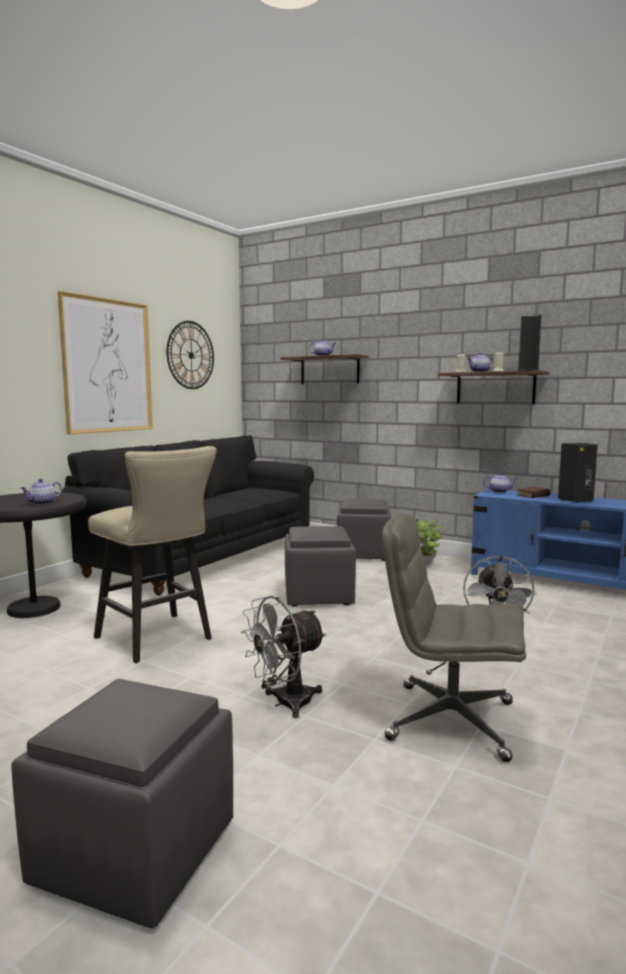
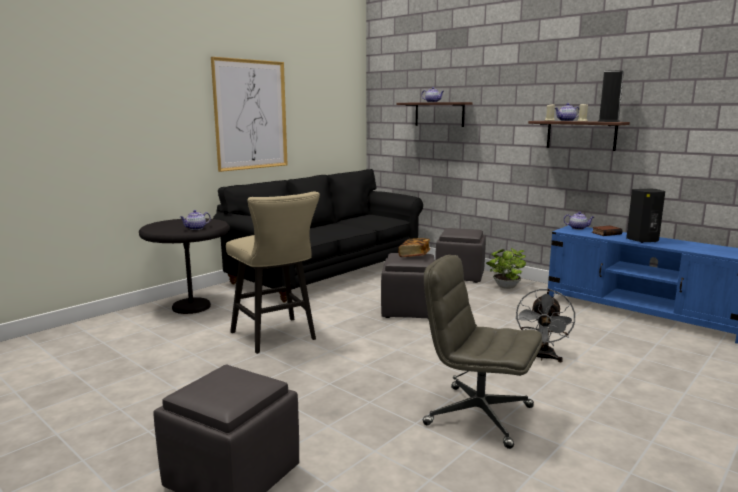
camera: 10 degrees right, 5 degrees up
(191, 355) = (321, 101): wall clock -> none
(285, 703) = (357, 392): grey fan -> none
(322, 528) = (414, 255): none -> book

